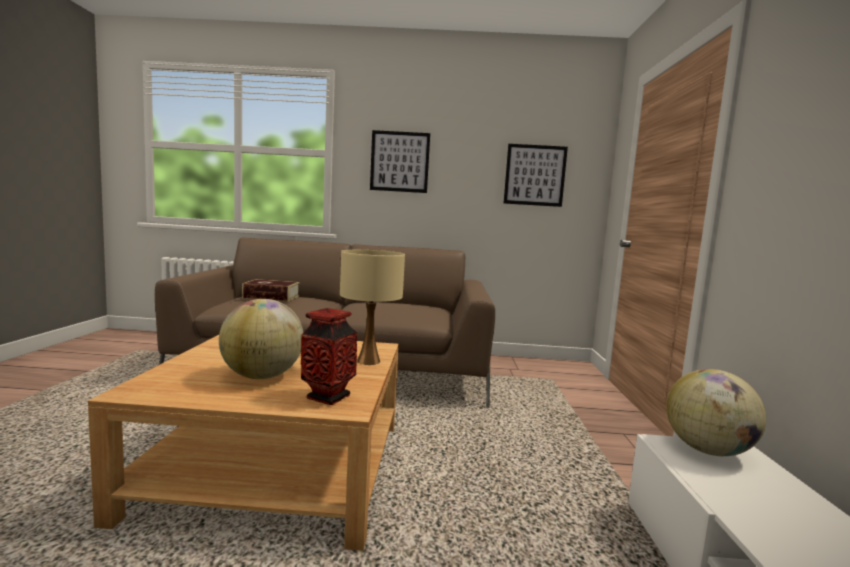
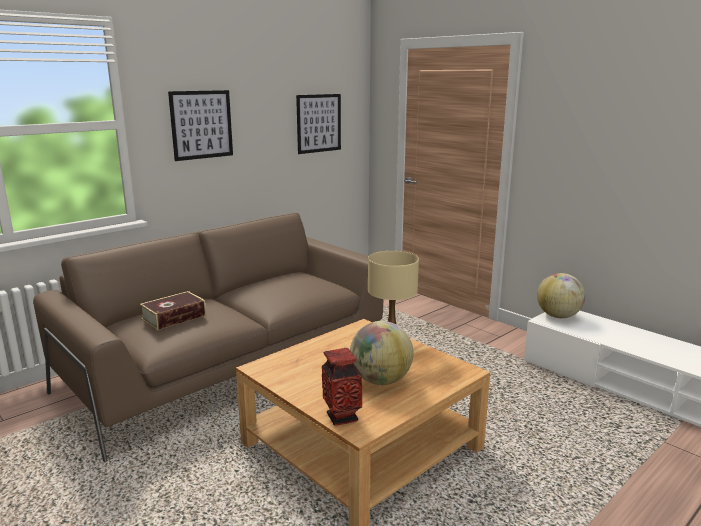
camera: 45 degrees left, 10 degrees up
(328, 397) = (443, 371): vase -> vase (342, 417)

